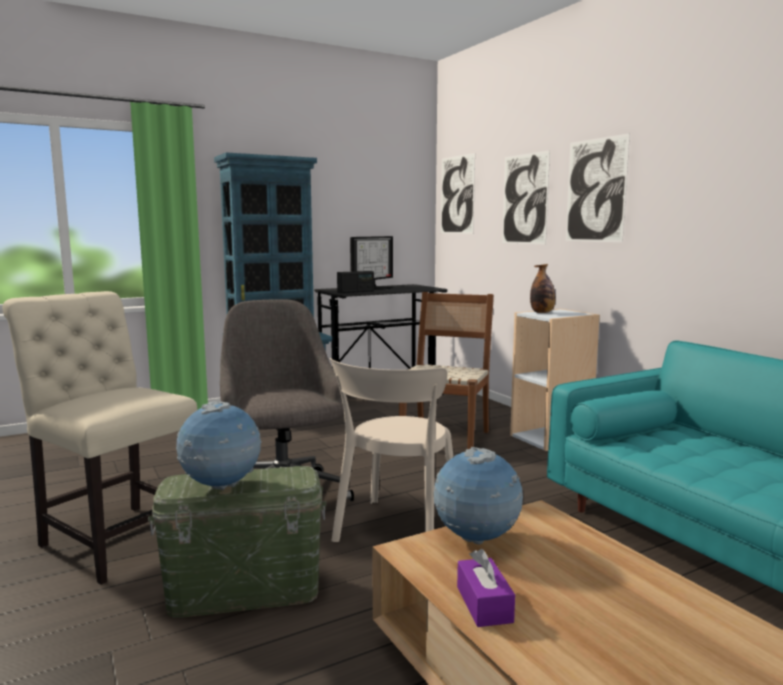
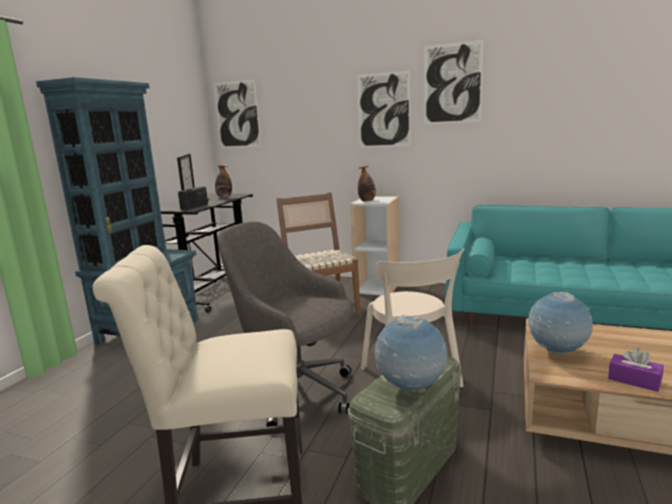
camera: 40 degrees left, 5 degrees up
(410, 288) = (224, 197): none -> bottle
(524, 199) = (315, 117): picture -> picture (452, 83)

